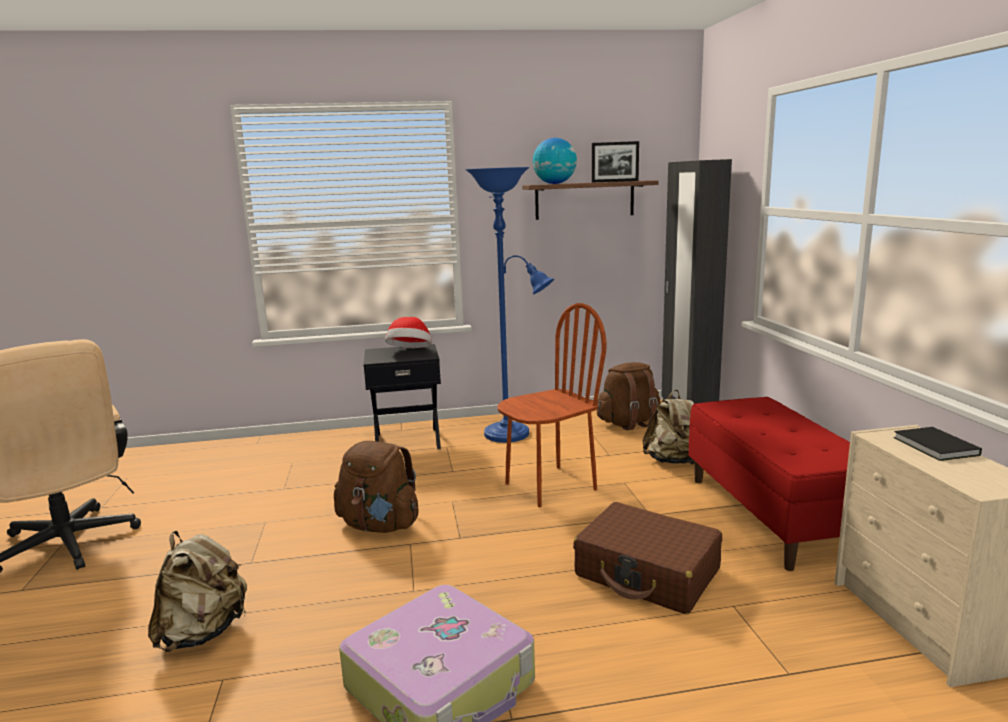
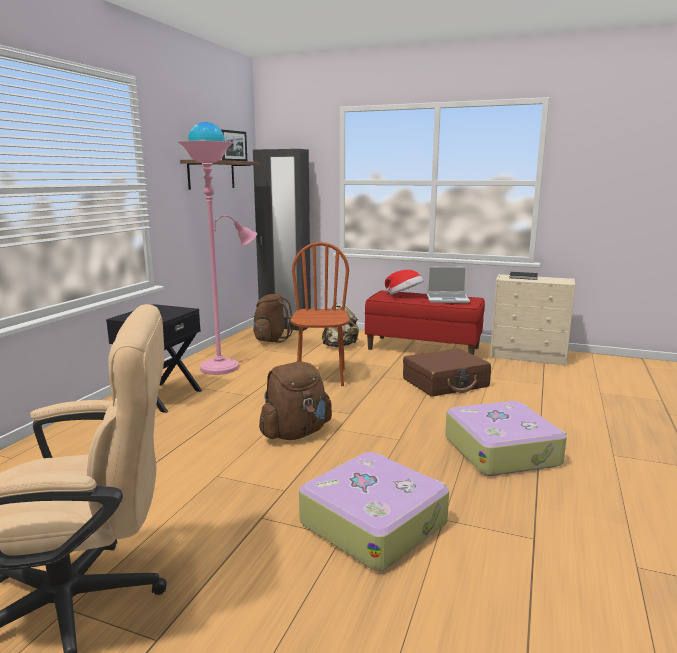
camera: 60 degrees left, 0 degrees up
(203, 632) = (373, 522): beige backpack -> suitcase
(410, 352) = (160, 311): hat -> hat (404, 295)
(512, 435) = (224, 367): blue floor lamp -> pink floor lamp
(808, 443) = (448, 299): none -> laptop

